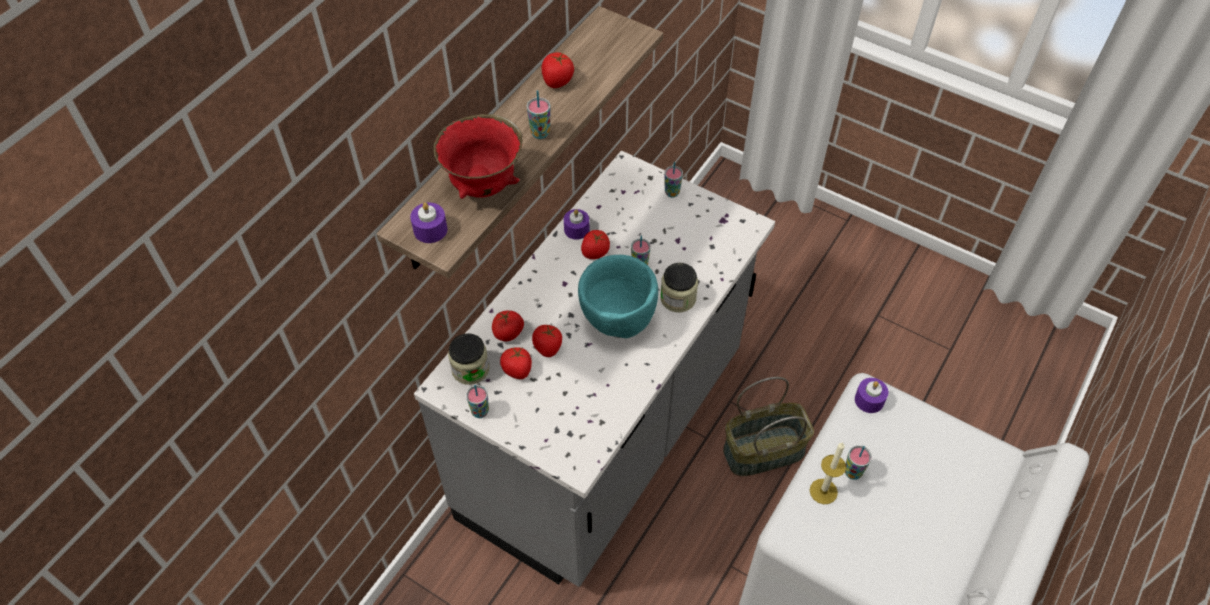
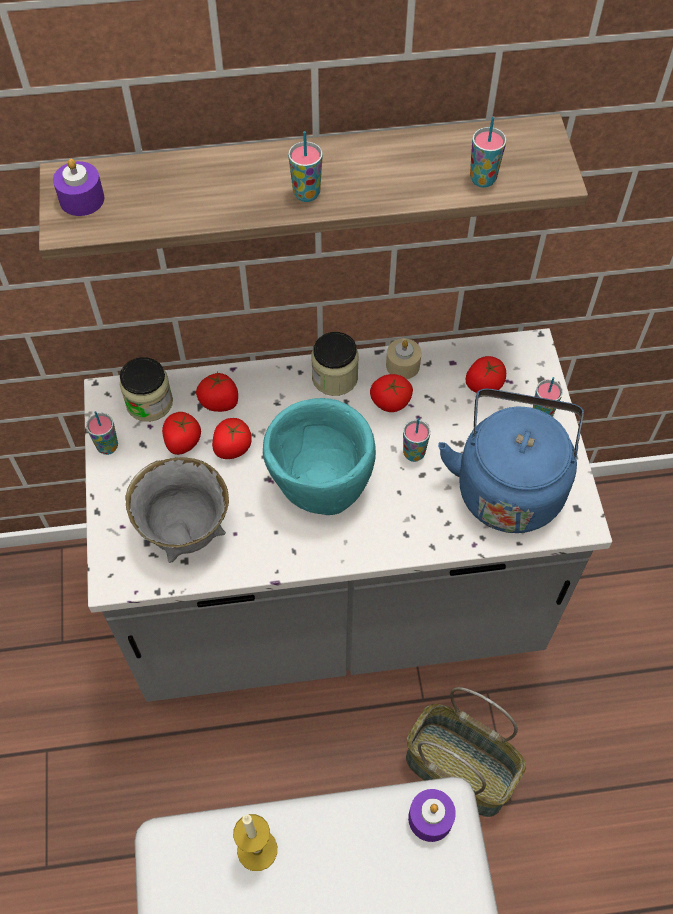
camera: 50 degrees right, 5 degrees up
(484, 186) = (183, 200): red bowl -> none
(557, 81) = (400, 156): tomato -> tomato (484, 385)
(576, 229) = (403, 365): purple candle -> beige candle
(582, 408) = (186, 531): none -> grey bowl
(678, 298) = (406, 520): jar -> jar (334, 377)
(701, 238) = (509, 485): none -> blue kettle
(852, 472) = (310, 867): cup -> cup (482, 179)

